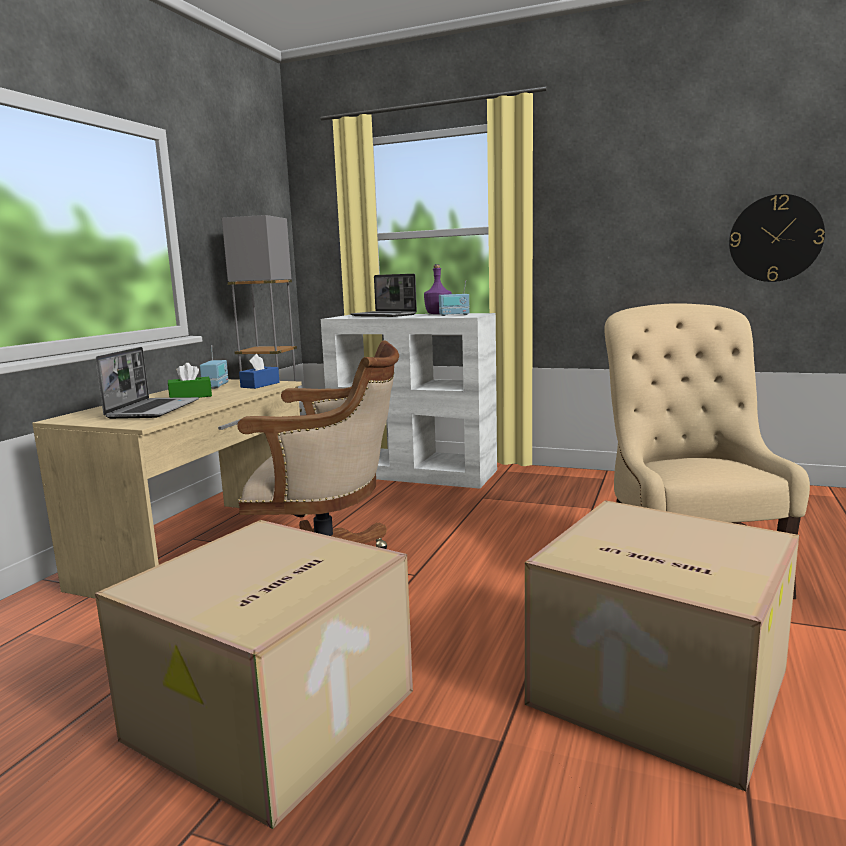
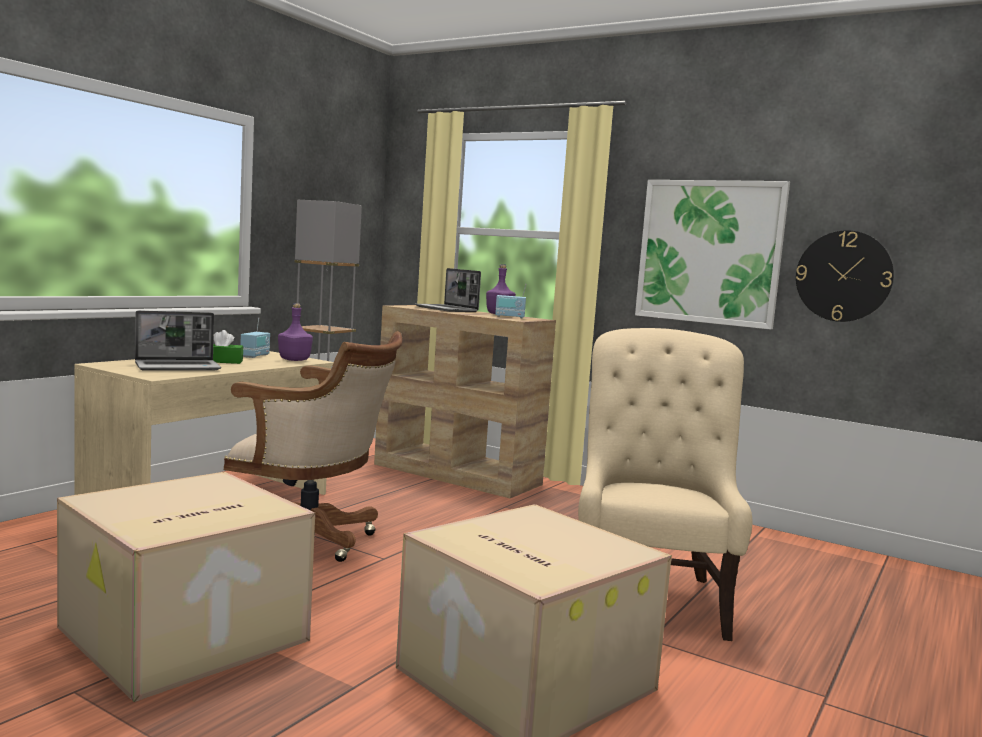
camera: 10 degrees right, 5 degrees down
(153, 409) = (179, 367): laptop -> laptop turned 45 degrees clockwise
(260, 385) = (294, 360): blue tissue box -> purple bottle
(414, 472) = (457, 474): white bookcase -> brown bookcase
(640, 230) = (709, 252): none -> picture

